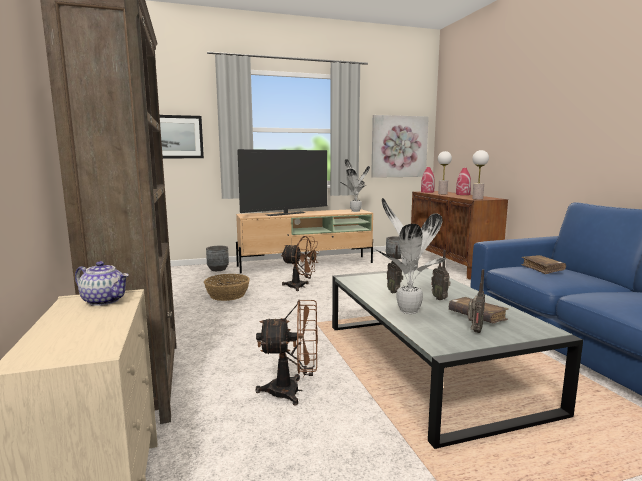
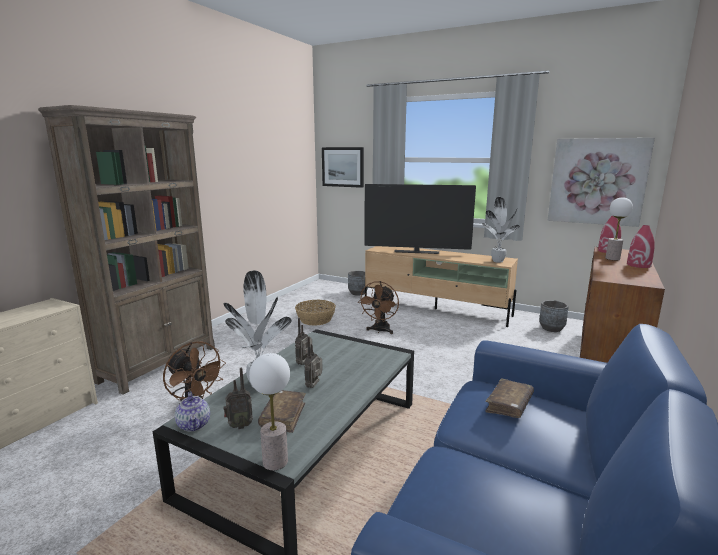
camera: 45 degrees right, 5 degrees up
(105, 301) = (50, 307): teapot -> teapot (194, 425)
(300, 287) = (380, 331): brown fan -> brown fan turned 45 degrees clockwise
(477, 199) = (612, 278): table lamp -> table lamp (275, 461)

